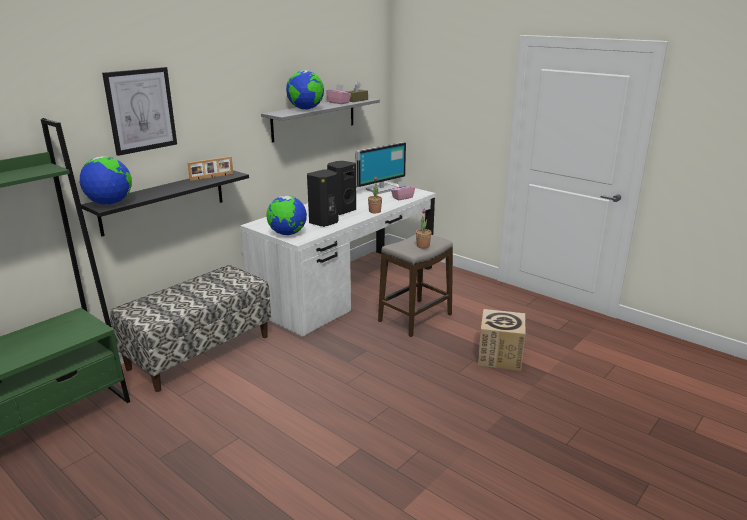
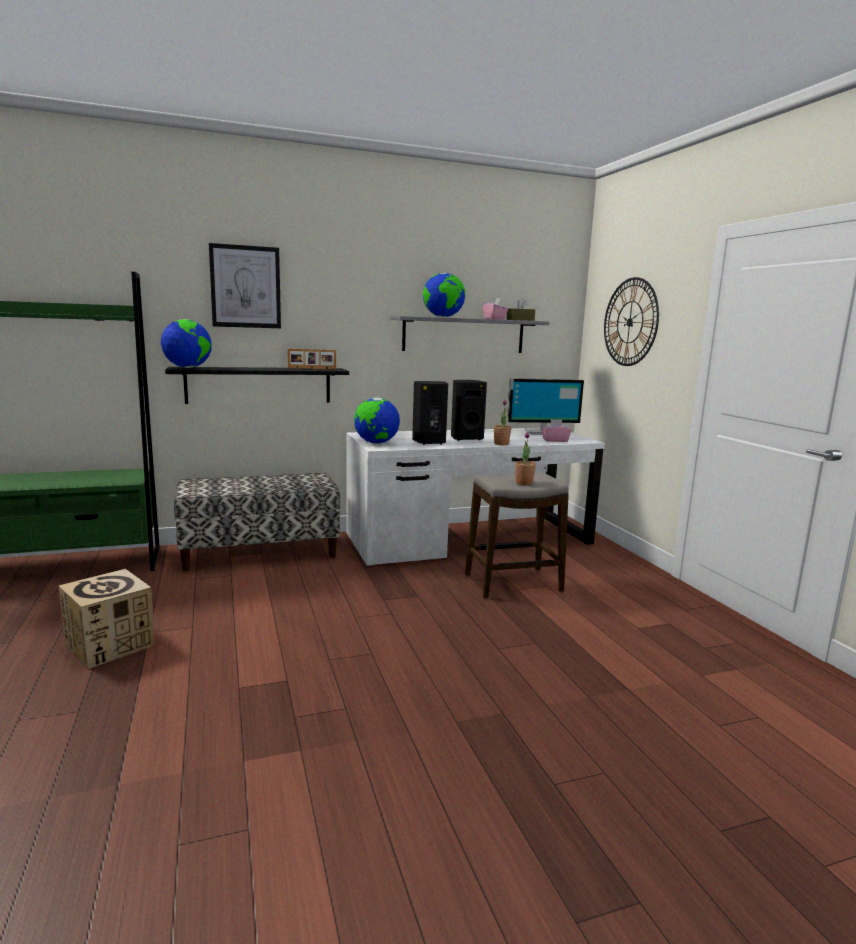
camera: 30 degrees right, 10 degrees down
(441, 96) = (630, 322): none -> wall clock
(500, 357) = (577, 650): cardboard box -> cardboard box (110, 644)

